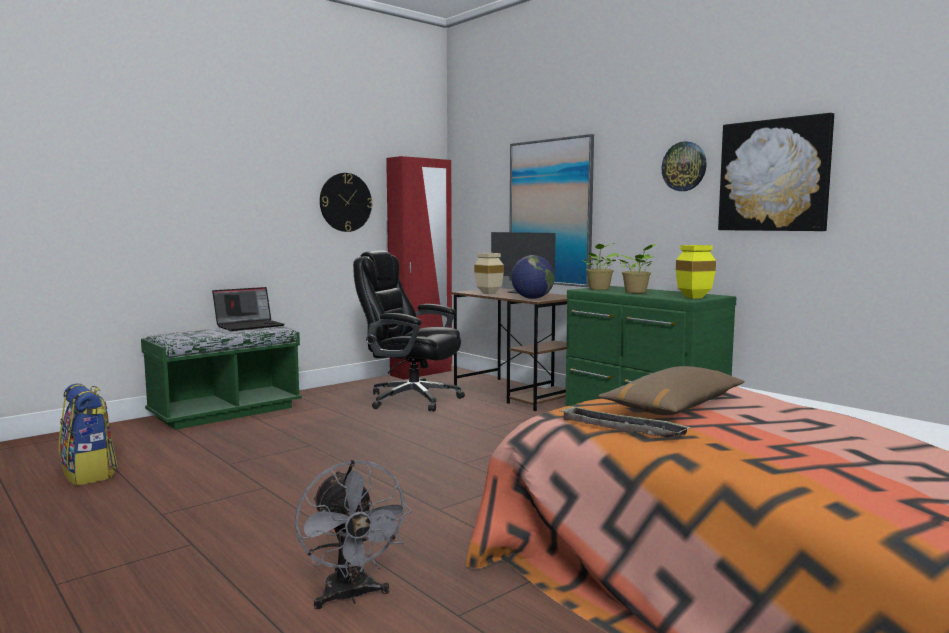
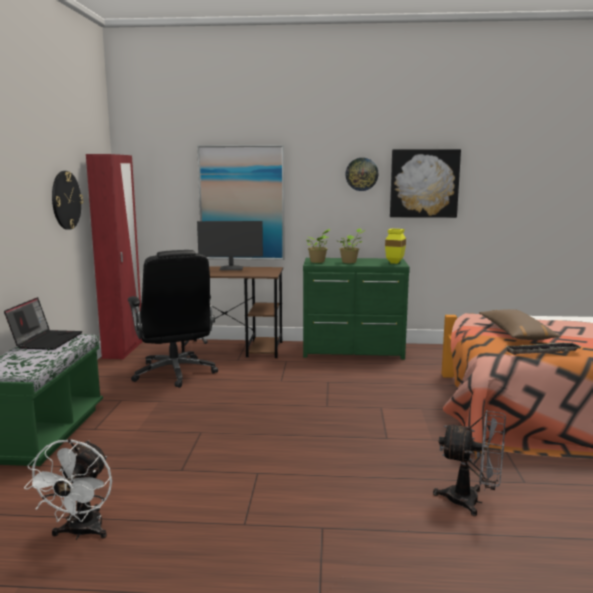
camera: 45 degrees left, 5 degrees up
(89, 474) = (81, 533): backpack -> white fan
(411, 399) = (175, 373): black office chair -> black office chair turned 90 degrees counterclockwise
(490, 293) = (214, 273): beige vase -> none
(532, 298) = (261, 273): globe -> none

